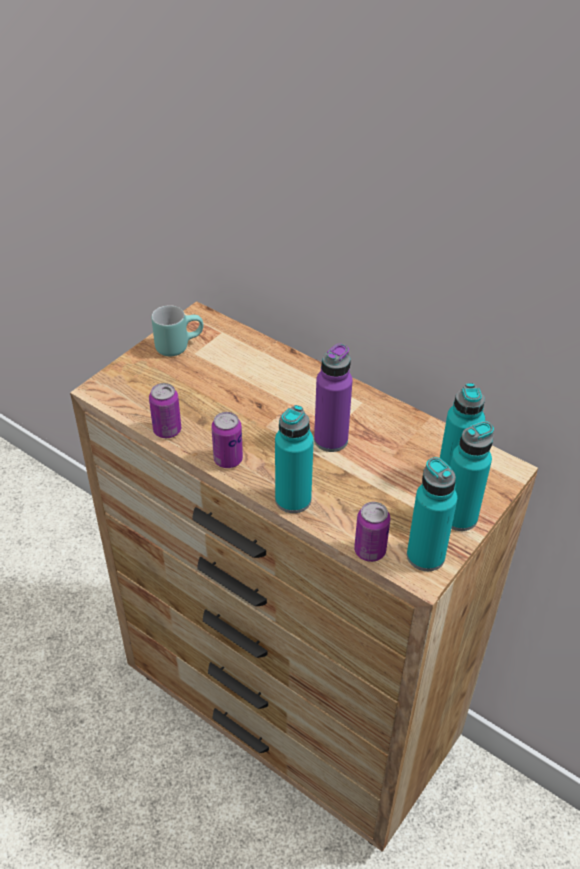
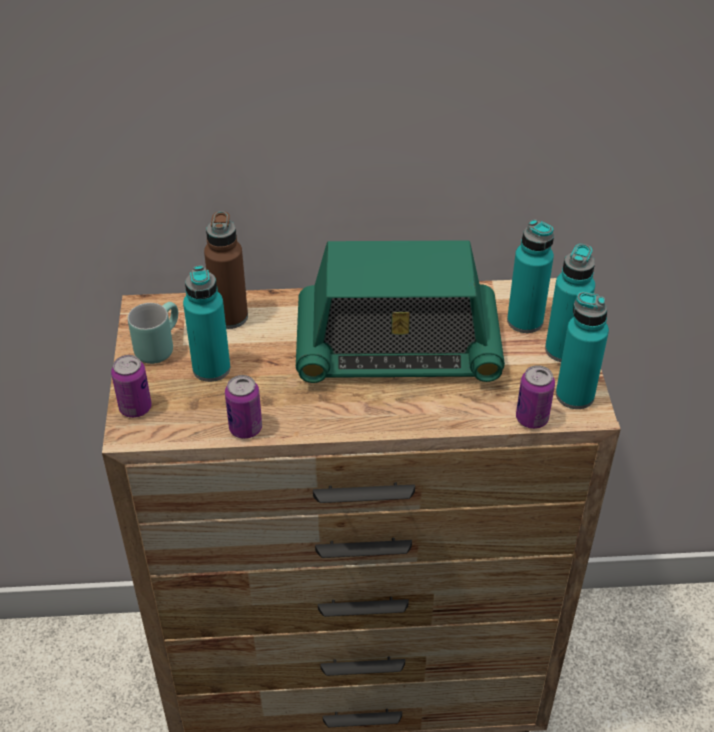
camera: 40 degrees left, 0 degrees up
(228, 460) = (332, 419): can -> can (135, 408)
(244, 352) = (230, 317): none -> brown bottle
(293, 500) = (426, 418): turquoise bottle -> turquoise bottle (211, 368)
(331, 440) = (397, 349): purple bottle -> radio

